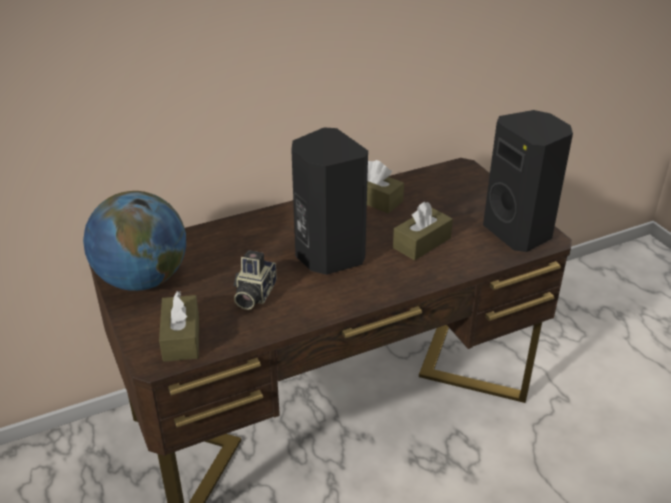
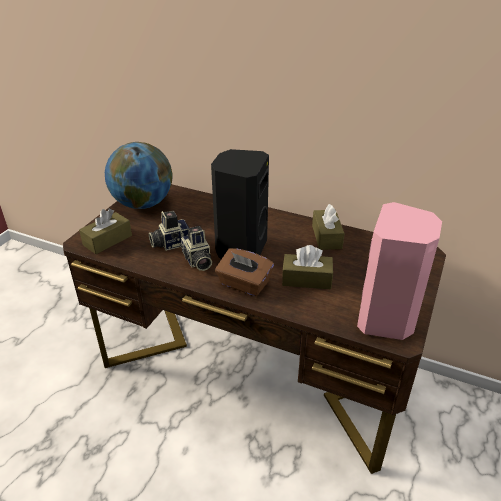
camera: 50 degrees right, 0 degrees up
(309, 291) = (197, 261): none -> camera
(385, 281) = (244, 284): none -> brown tissue box
(519, 232) = (387, 319): black speaker -> pink speaker

